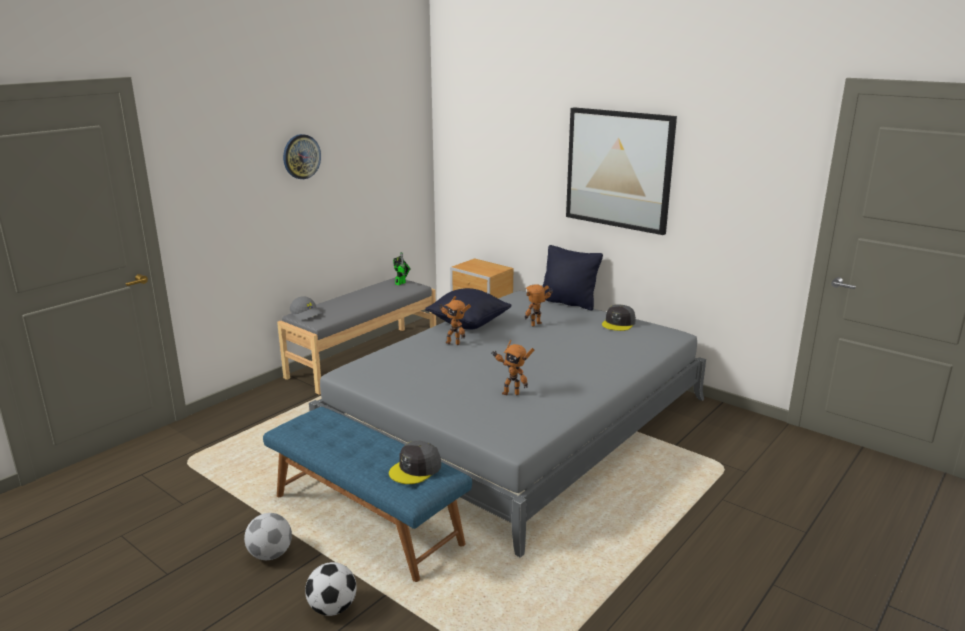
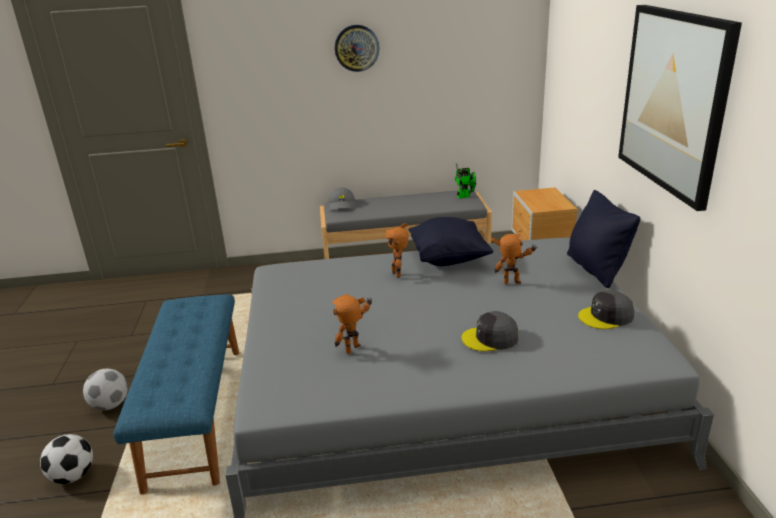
camera: 45 degrees right, 5 degrees up
(415, 469) = (176, 387): grey cap -> grey cap (490, 338)
(511, 393) = (355, 350): toy robot -> toy robot turned 75 degrees clockwise

